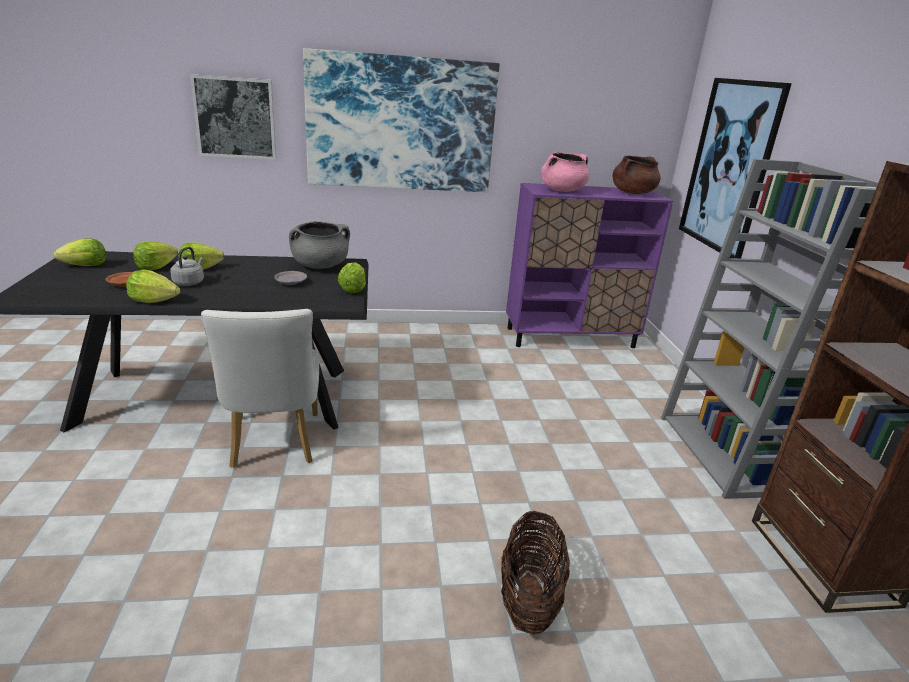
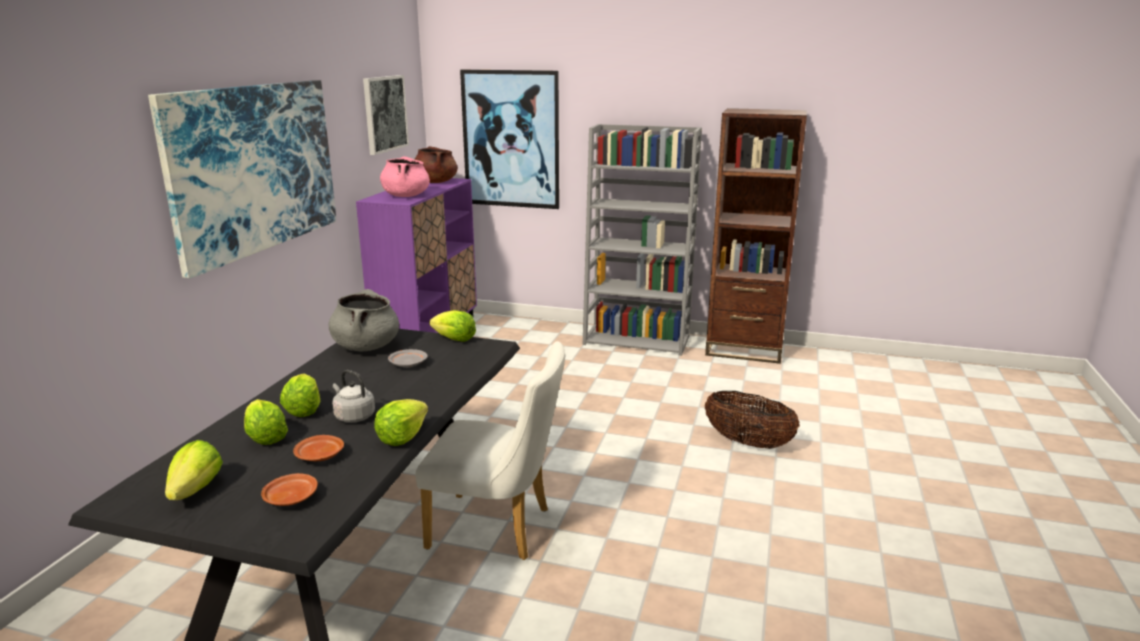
camera: 65 degrees left, 5 degrees down
(67, 287) = (291, 498): none -> brown plate
(235, 117) = (80, 216): picture -> picture (385, 114)

